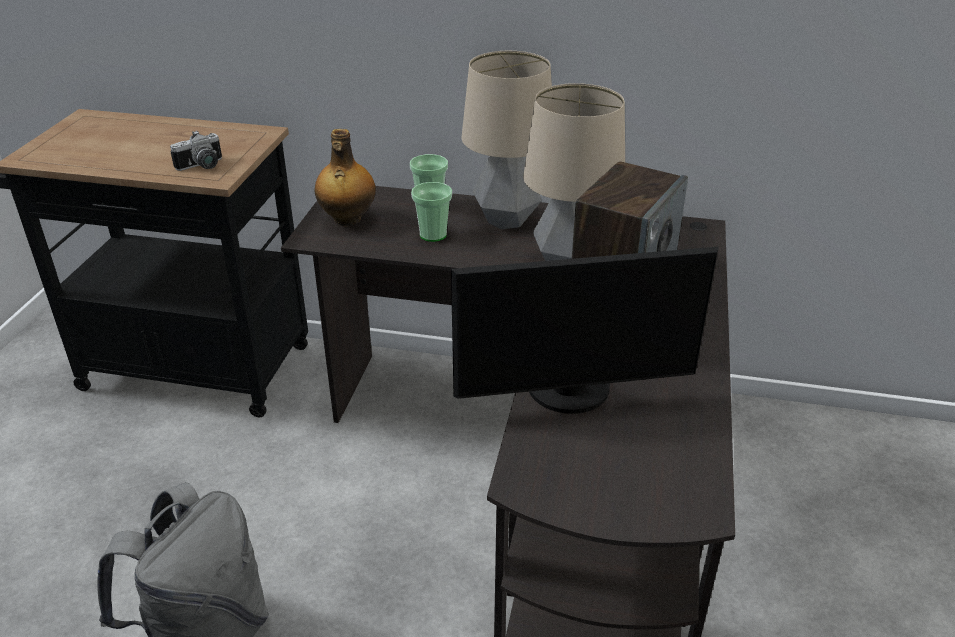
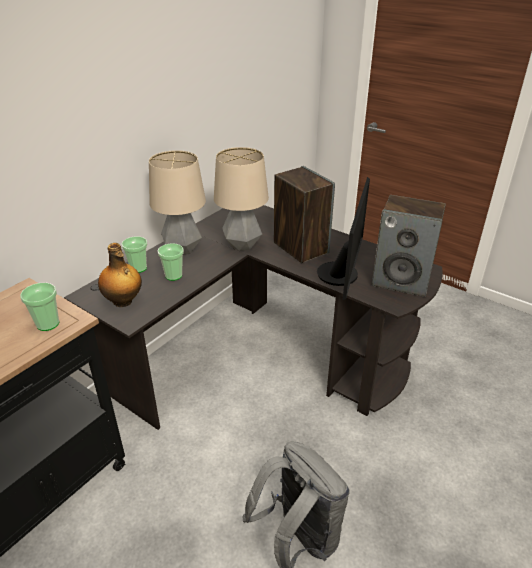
camera: 65 degrees left, 0 degrees up
(202, 166) = (48, 324): camera -> cup
(616, 477) = (401, 281): none -> speaker

